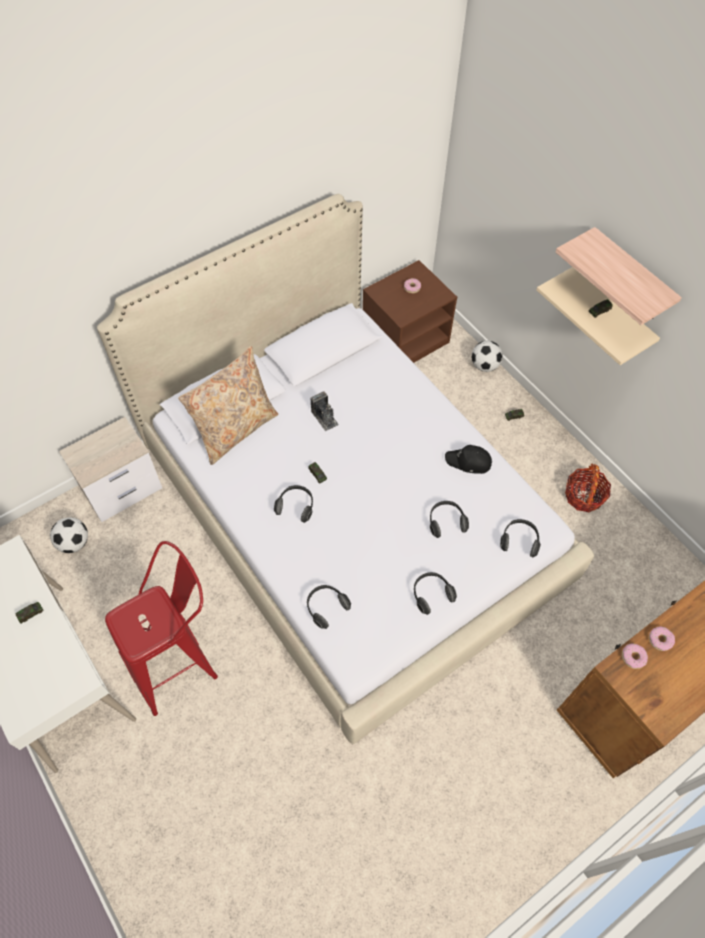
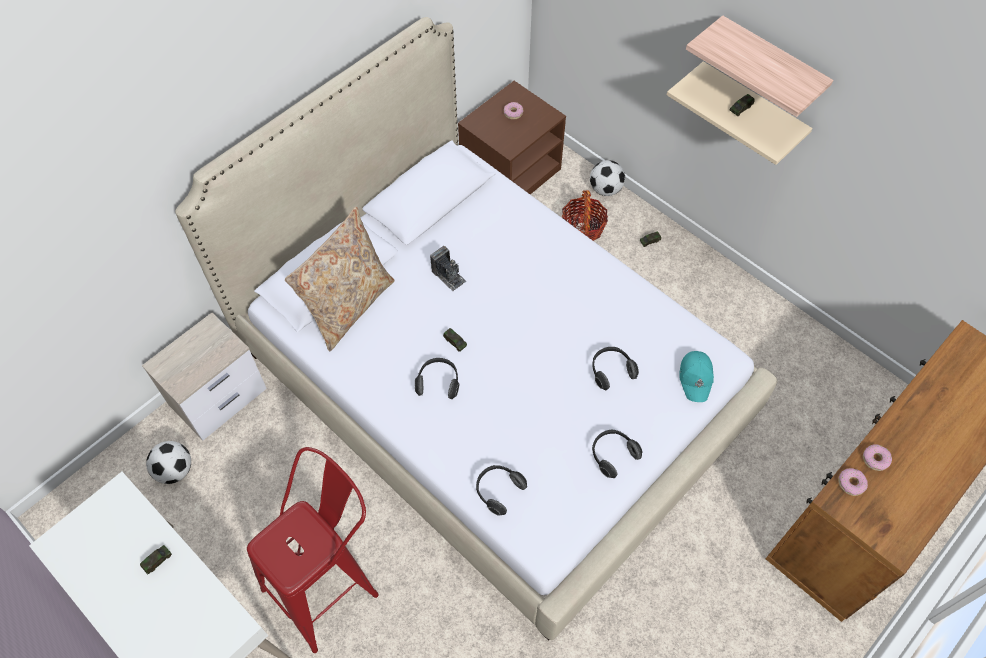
camera: 10 degrees left, 0 degrees up
(469, 462) = (621, 299): black cap -> none
(519, 541) = (696, 378): headphones -> turquoise cap
(583, 496) = (744, 317): basket -> basket (583, 228)

